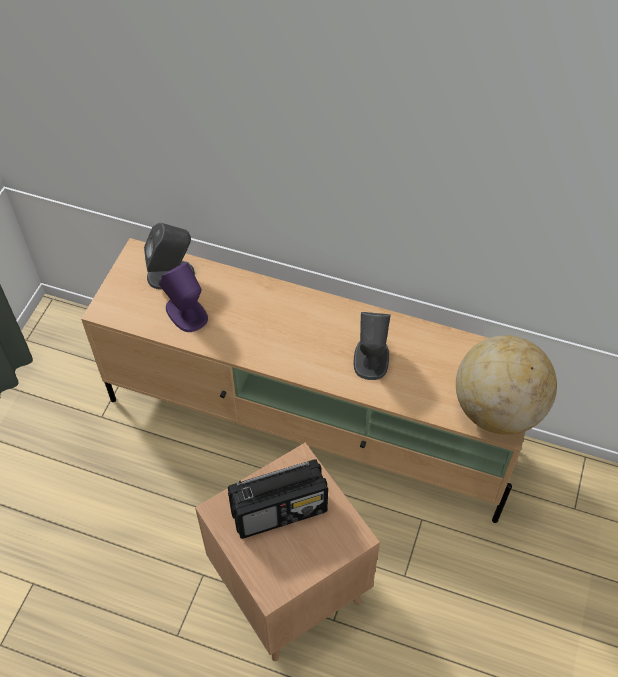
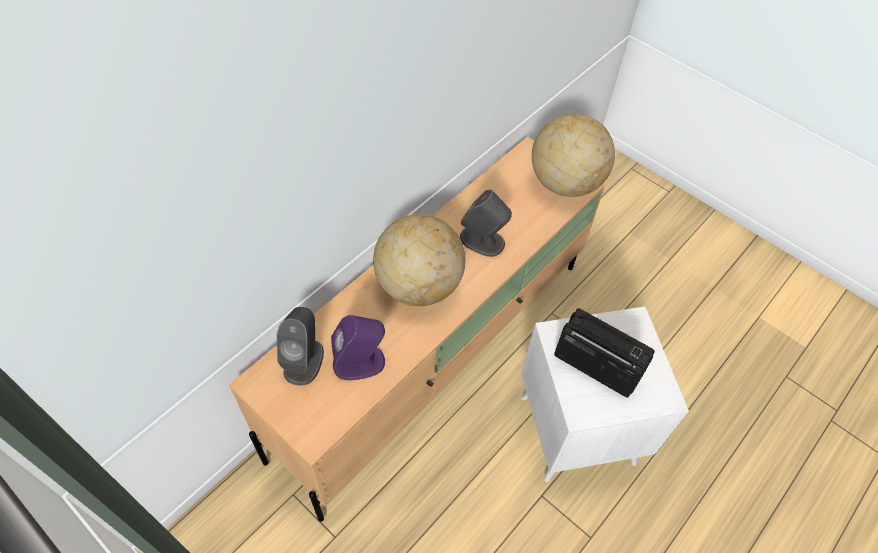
camera: 70 degrees left, 0 degrees up
(280, 511) = (595, 365): radio -> radio turned 60 degrees counterclockwise
(289, 326) = (418, 285): none -> globe
(289, 588) = (577, 430): brown side table -> white side table

